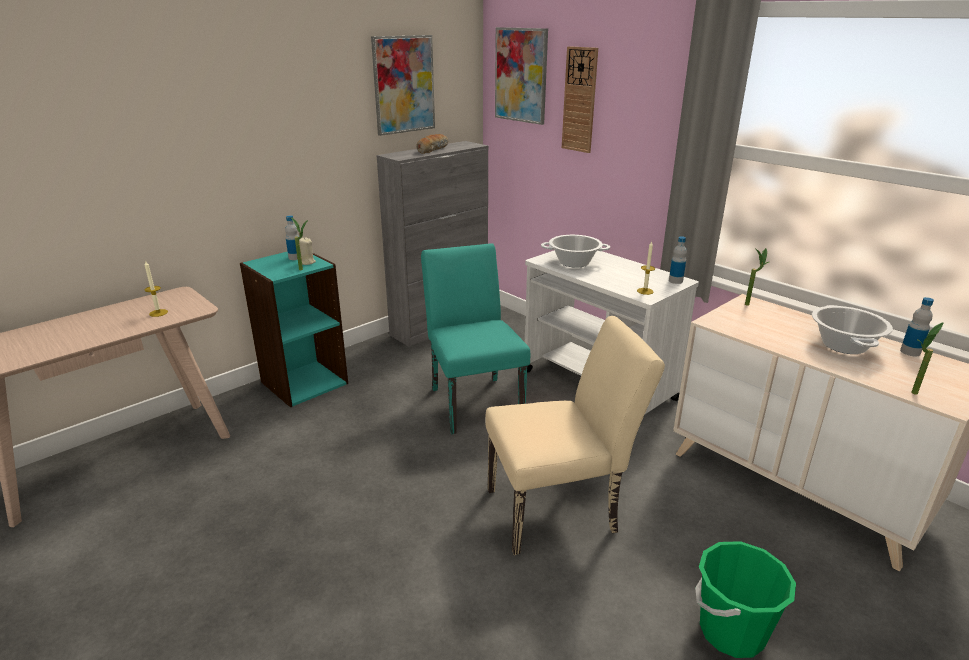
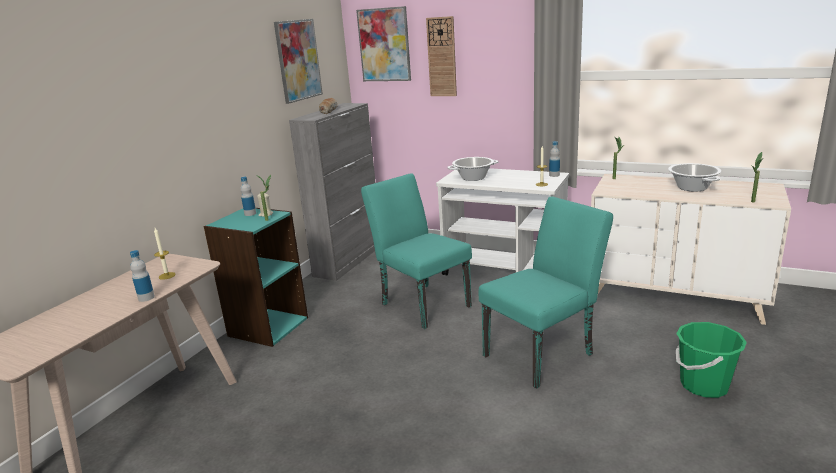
camera: 20 degrees left, 5 degrees down
(561, 509) = (544, 352): beige chair -> turquoise chair
(910, 352) = (729, 183): bottle -> bottle (146, 298)

